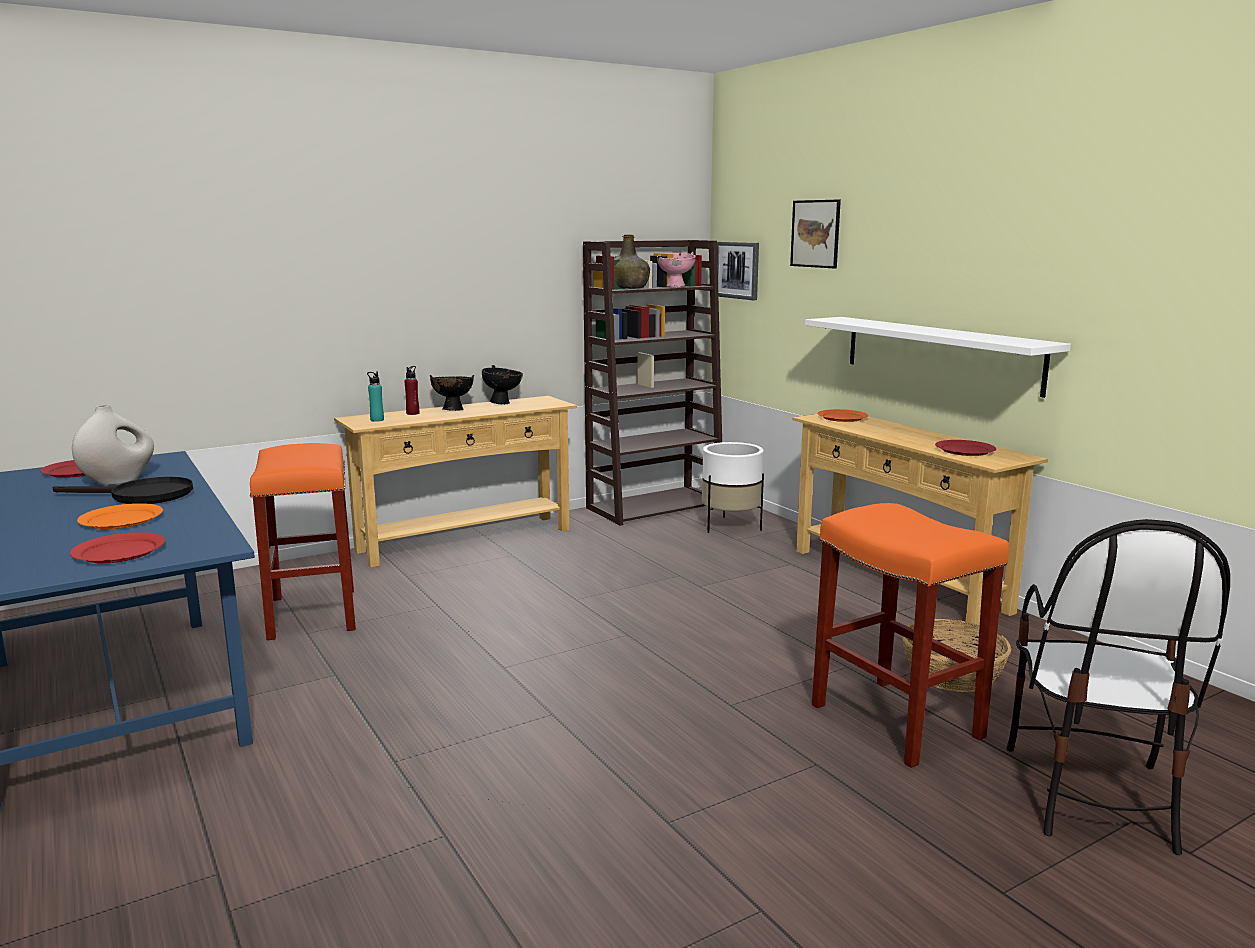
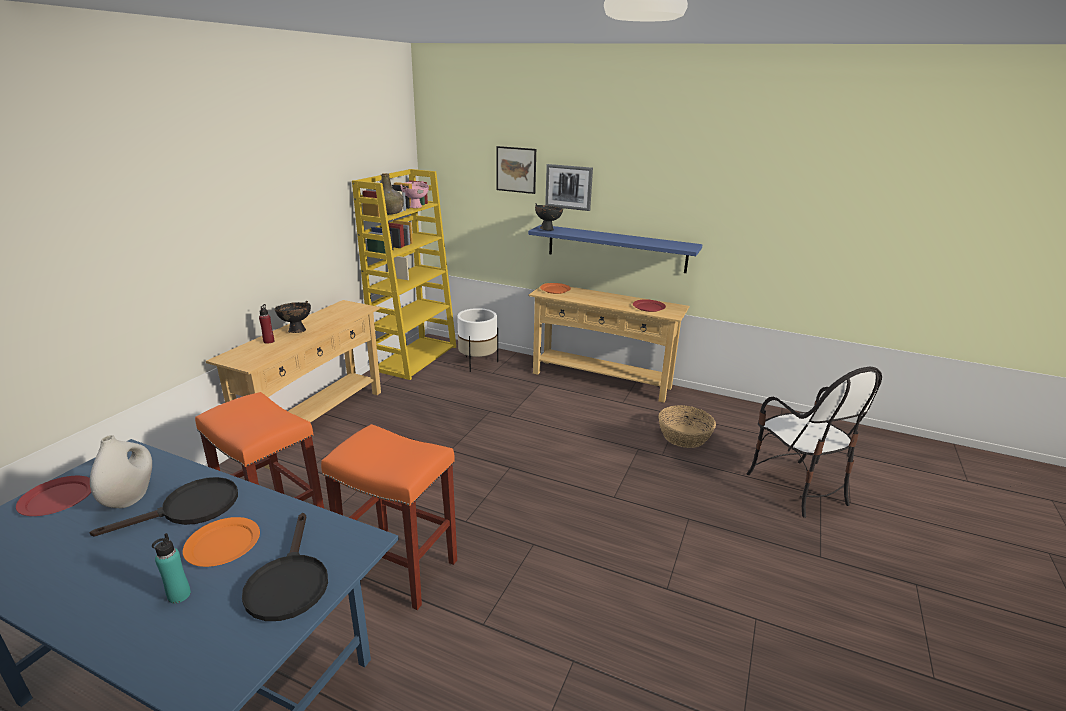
camera: 35 degrees left, 10 degrees up
(118, 552) = (288, 582): red plate -> black frying pan
(377, 420) = (250, 355): turquoise bottle -> turquoise bottle (179, 595)
(502, 403) = (322, 315): black bowl -> black bowl (547, 229)
(655, 506) = (415, 357): brown bookcase -> yellow bookcase
(738, 270) = (447, 190): picture -> picture (569, 187)
(898, 721) = (693, 476): orange stool -> orange stool (401, 568)
(940, 353) = (616, 248): white shelf -> blue shelf

